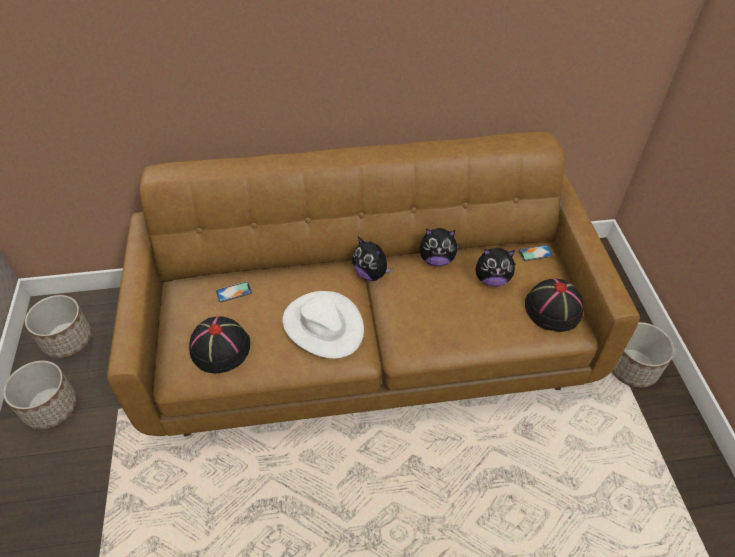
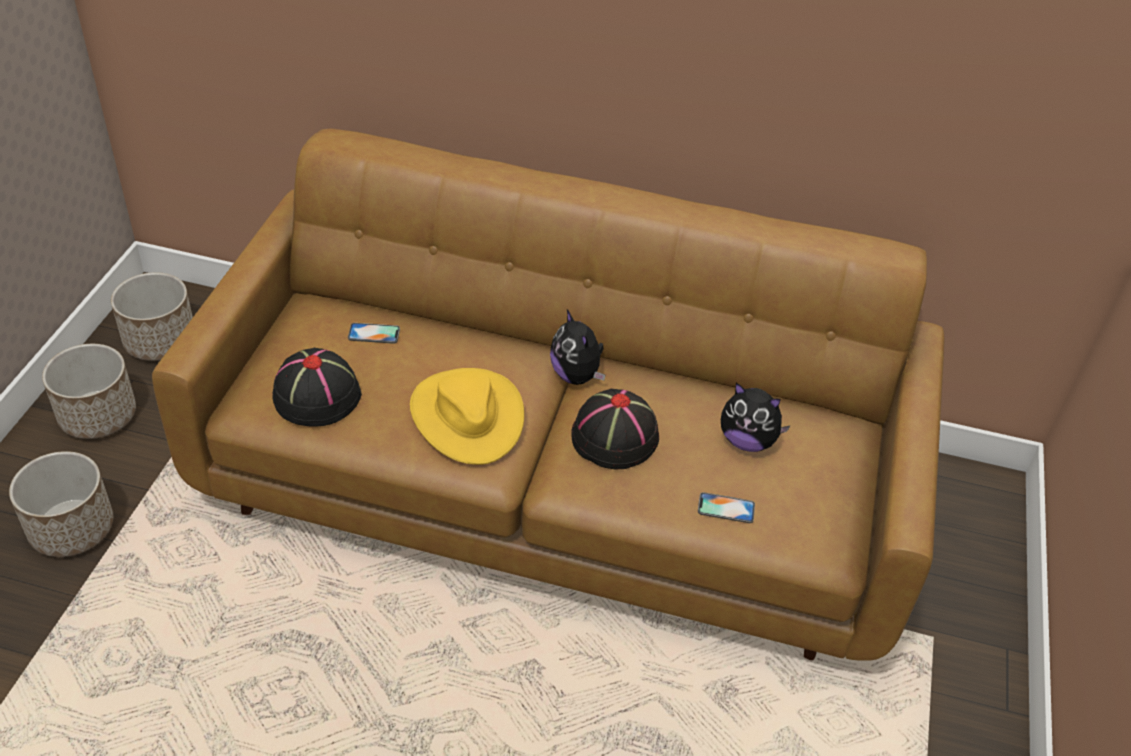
camera: 20 degrees right, 5 degrees down
(323, 326) = (466, 416): white hat -> yellow hat
(436, 260) = (681, 387): plush toy -> none
(535, 253) = (838, 429): phone -> phone (726, 508)
(553, 309) = (816, 513): black hat -> black hat (614, 437)
(631, 368) = (951, 675): planter -> planter (71, 528)

